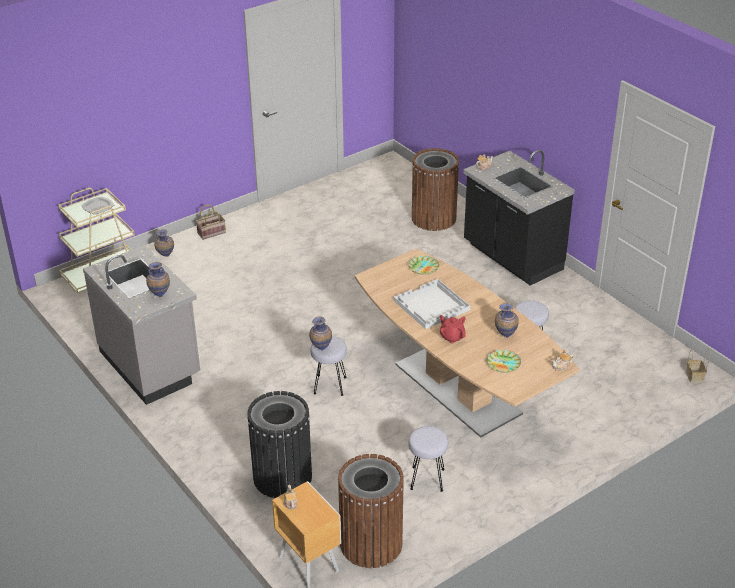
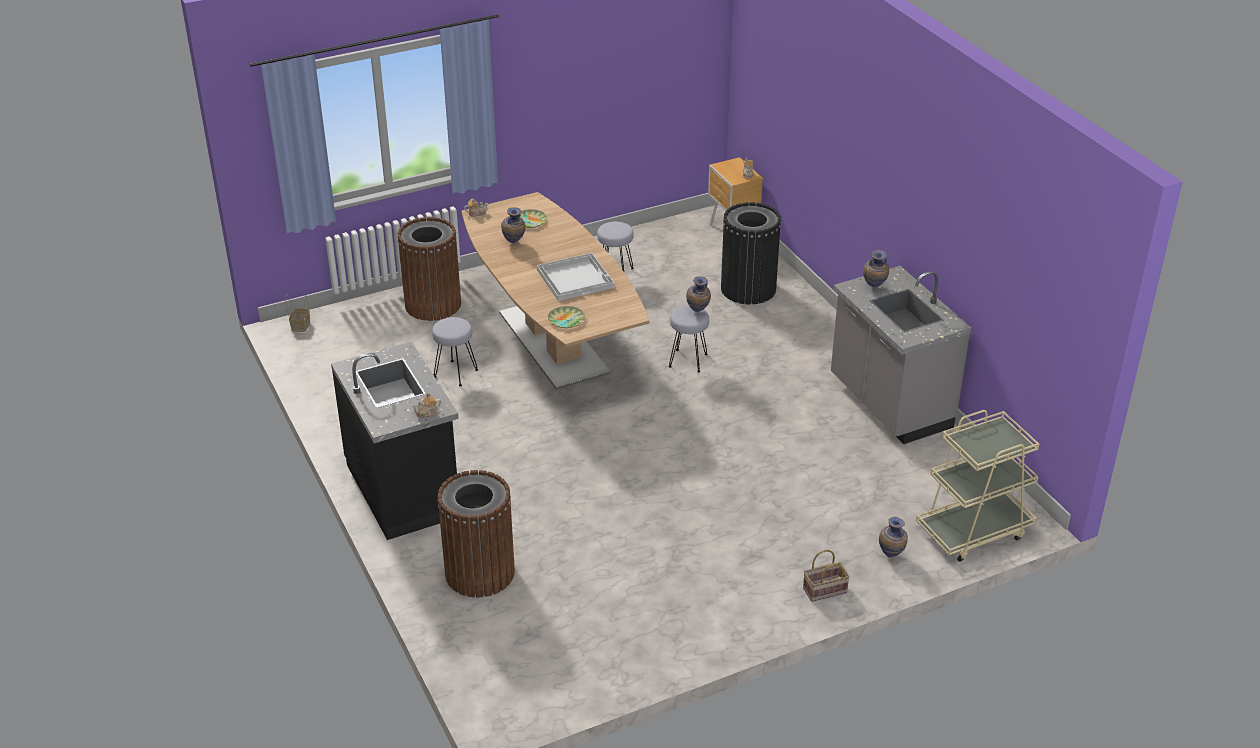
camera: 170 degrees left, 0 degrees up
(97, 206) = (983, 445): plate -> none
(371, 543) = (678, 238): brown trash can -> brown trash can (432, 305)
(452, 337) = (567, 247): red teapot -> none

